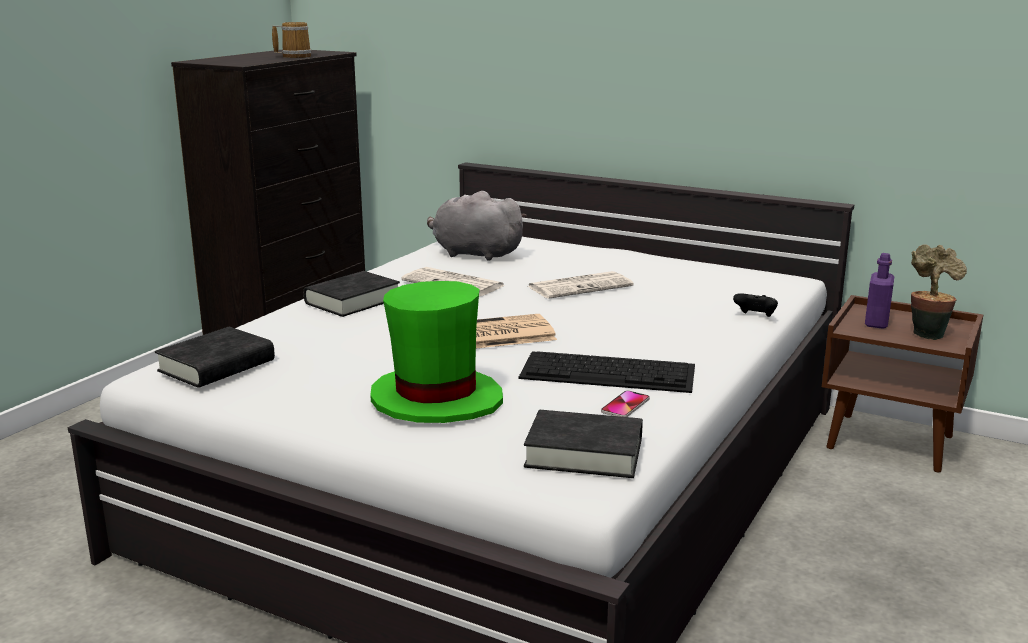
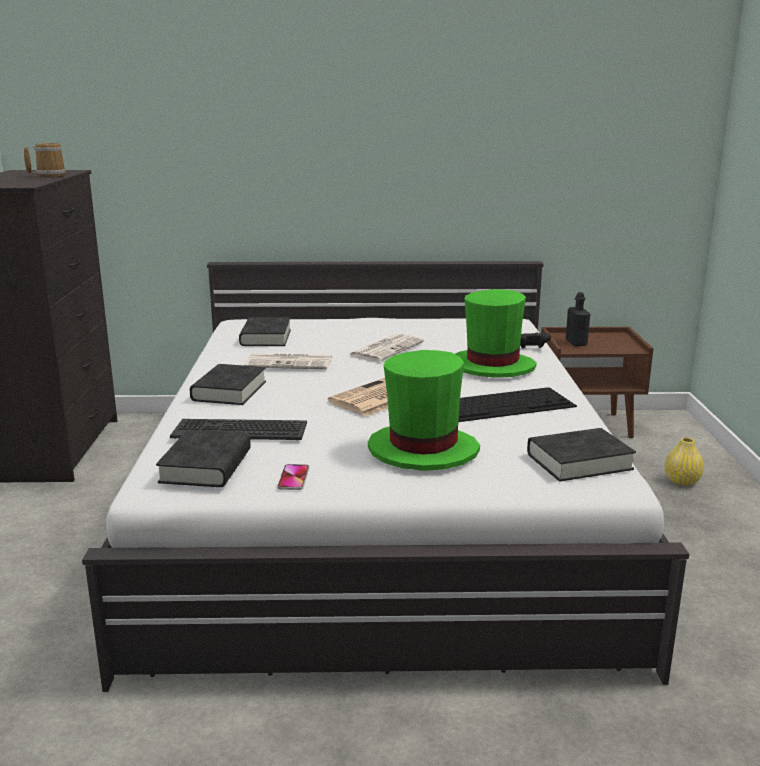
camera: 30 degrees left, 0 degrees up
(297, 340) = (240, 430): none -> keyboard
(474, 254) = (265, 338): grey plush toy -> black book
(625, 406) = (552, 424): phone -> phone (293, 478)
(668, 327) = (492, 367): none -> green hat
(876, 323) = (576, 343): purple bottle -> black bottle
(927, 333) = (612, 344): potted plant -> none
(942, 544) = (681, 481): none -> yellow vase

